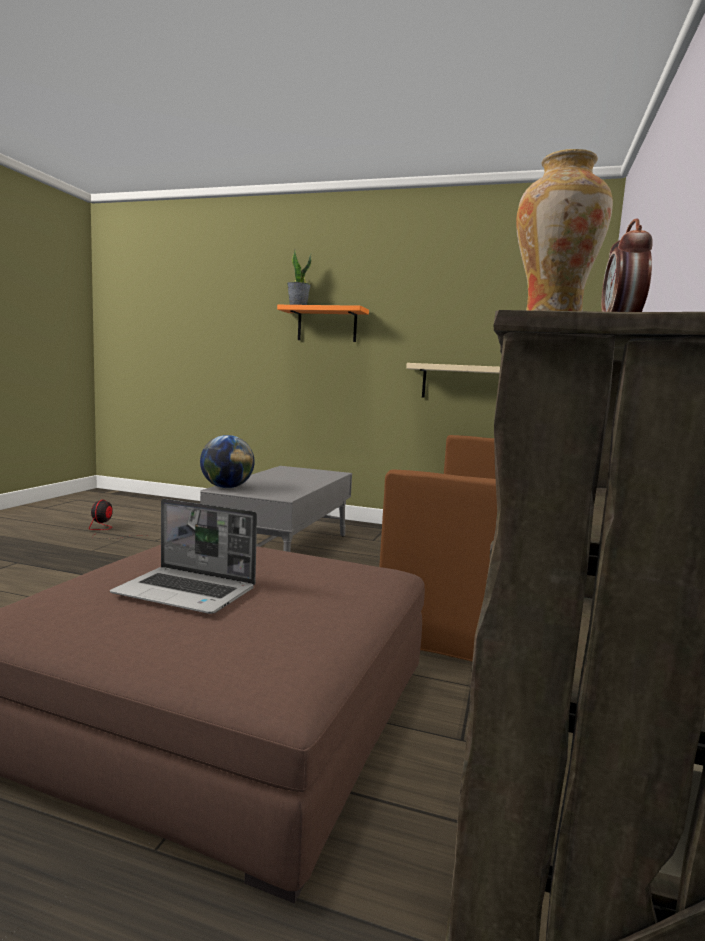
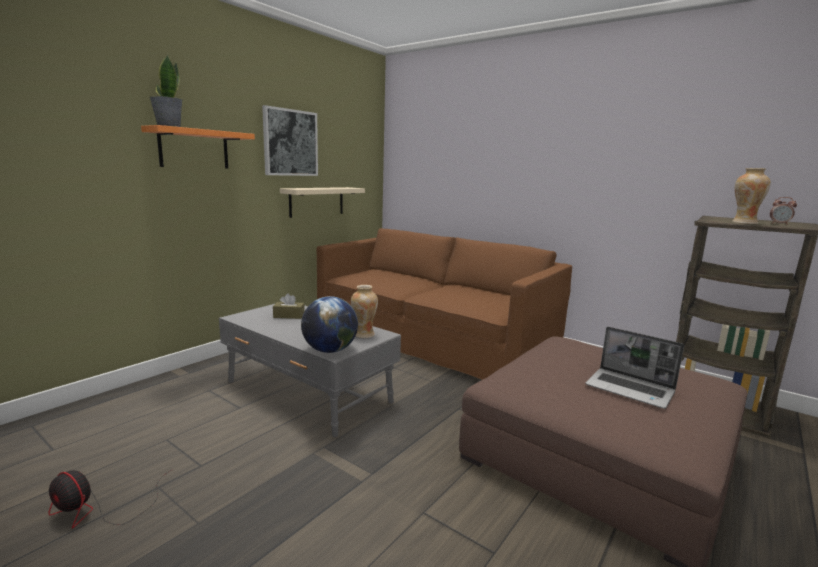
camera: 70 degrees left, 5 degrees up
(187, 592) = (631, 389): laptop -> laptop turned 90 degrees clockwise
(277, 492) = (364, 335): none -> vase
(305, 475) = (289, 316): none -> brown tissue box
(432, 314) = (290, 143): none -> picture

